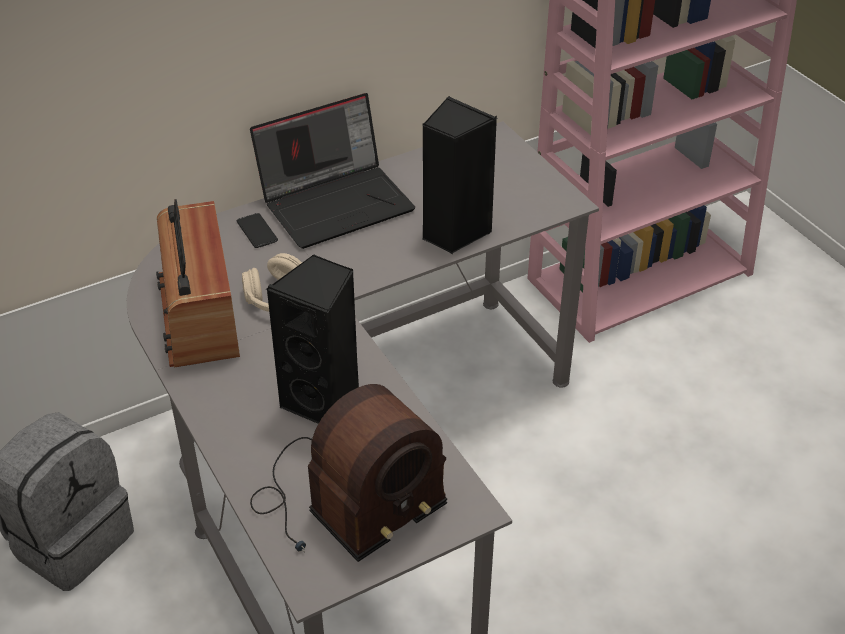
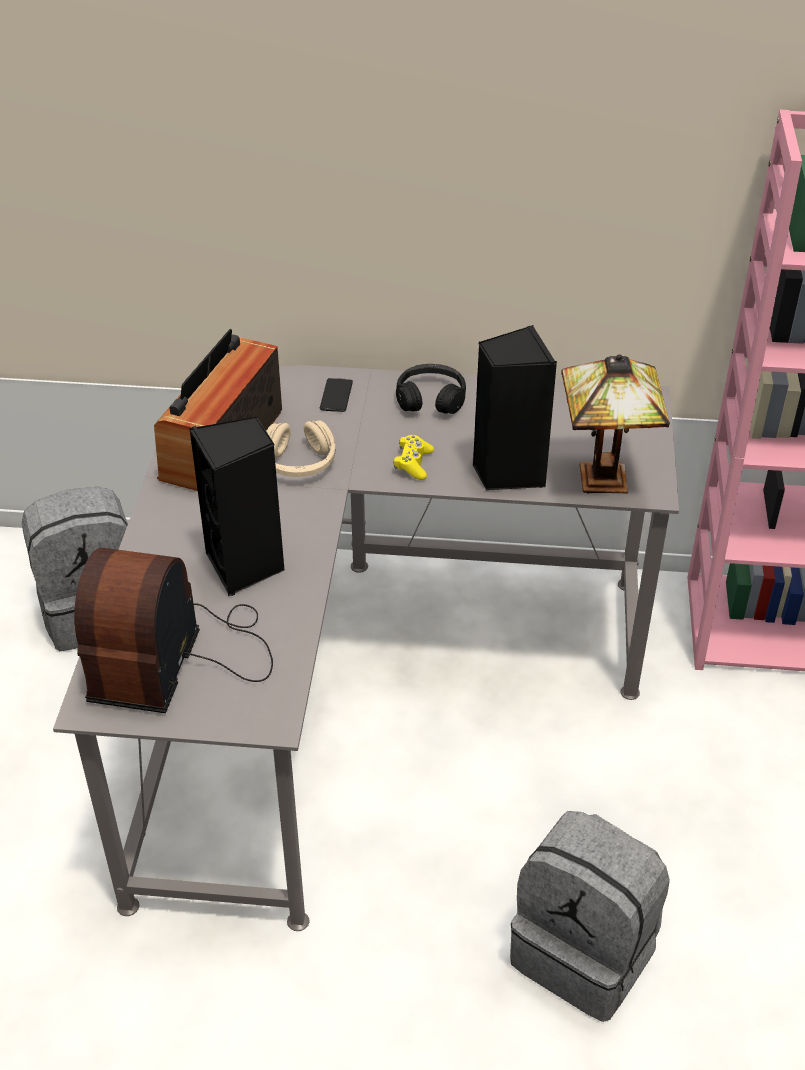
camera: 35 degrees right, 0 degrees up
(337, 202) = (431, 399): laptop -> black headphones
(345, 502) = (179, 657): radio -> radio turned 105 degrees clockwise
(375, 258) = (413, 464): none -> yellow game controller
(530, 209) = (606, 481): none -> table lamp
(692, 583) = (585, 952): none -> grey backpack

